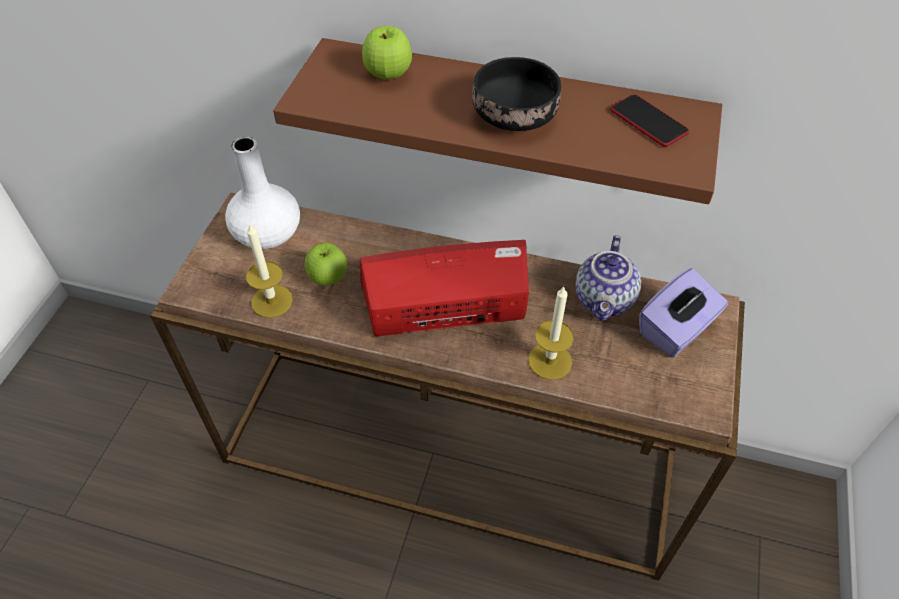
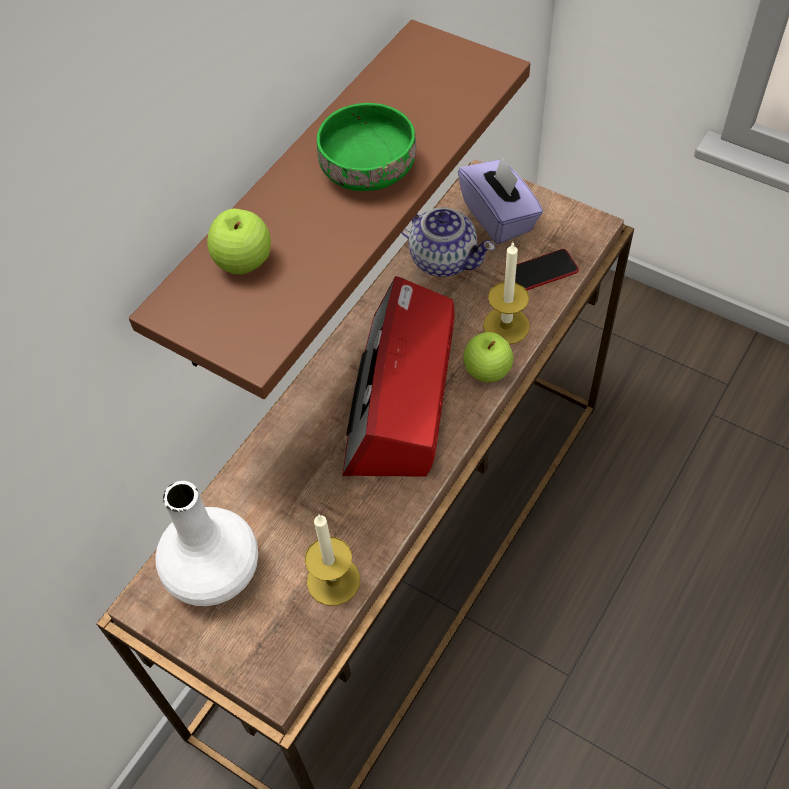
camera: 70 degrees left, 5 degrees up
(328, 278) = (318, 510): apple -> apple (487, 371)
(517, 115) = (368, 167): black bowl -> green bowl
(648, 121) = (419, 74): phone -> phone (542, 271)

